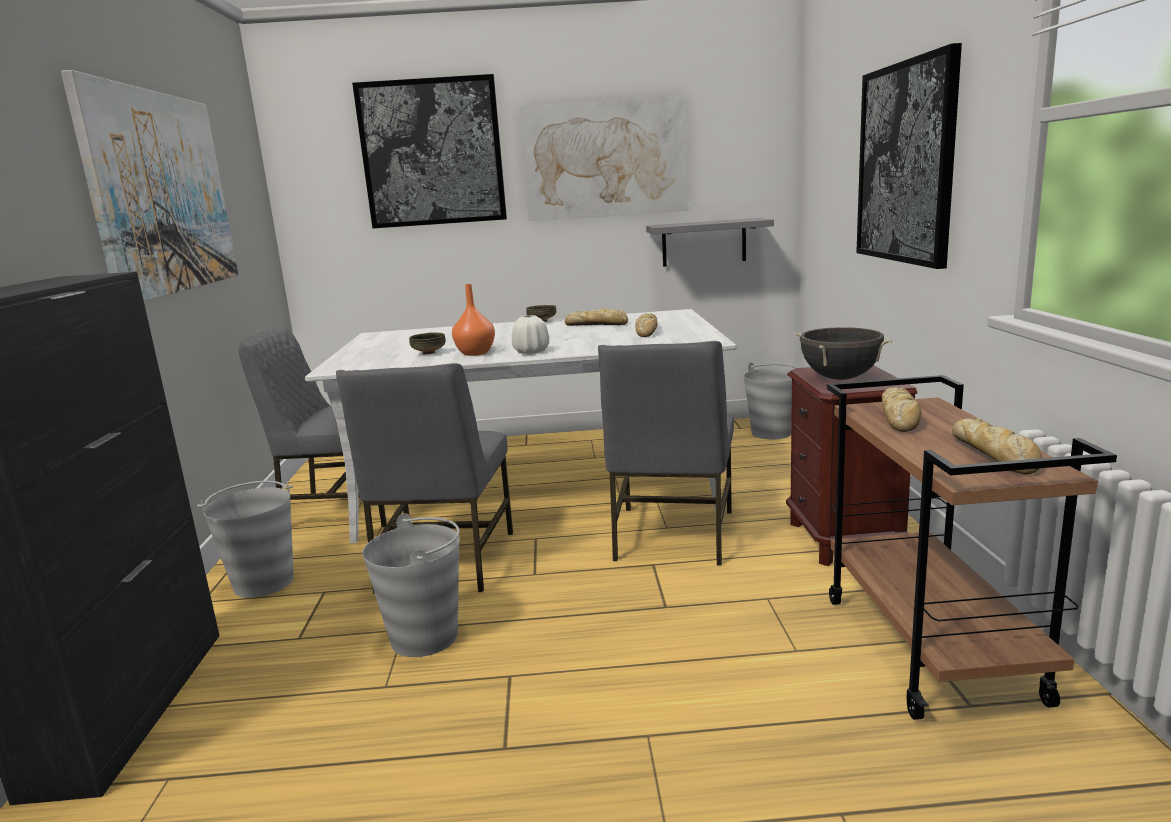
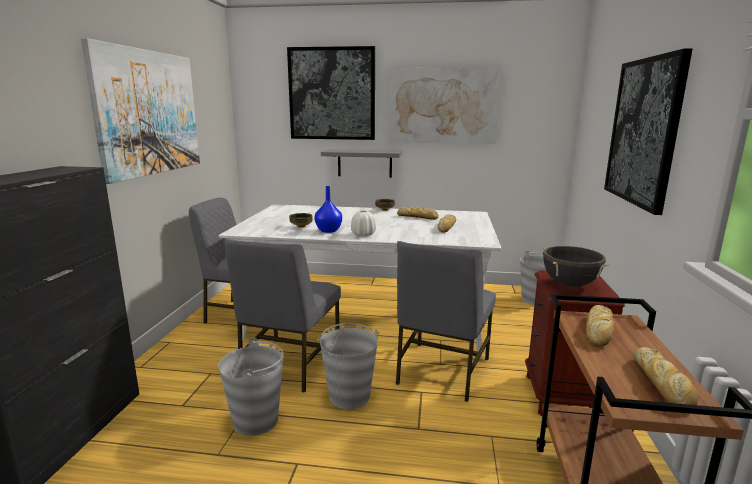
camera: 10 degrees right, 0 degrees up
(264, 582) = (179, 360): grey bucket -> grey bucket (349, 396)
(476, 353) = (329, 231): orange vase -> blue vase
(704, 242) = (504, 166): grey shelf -> grey shelf (364, 163)

